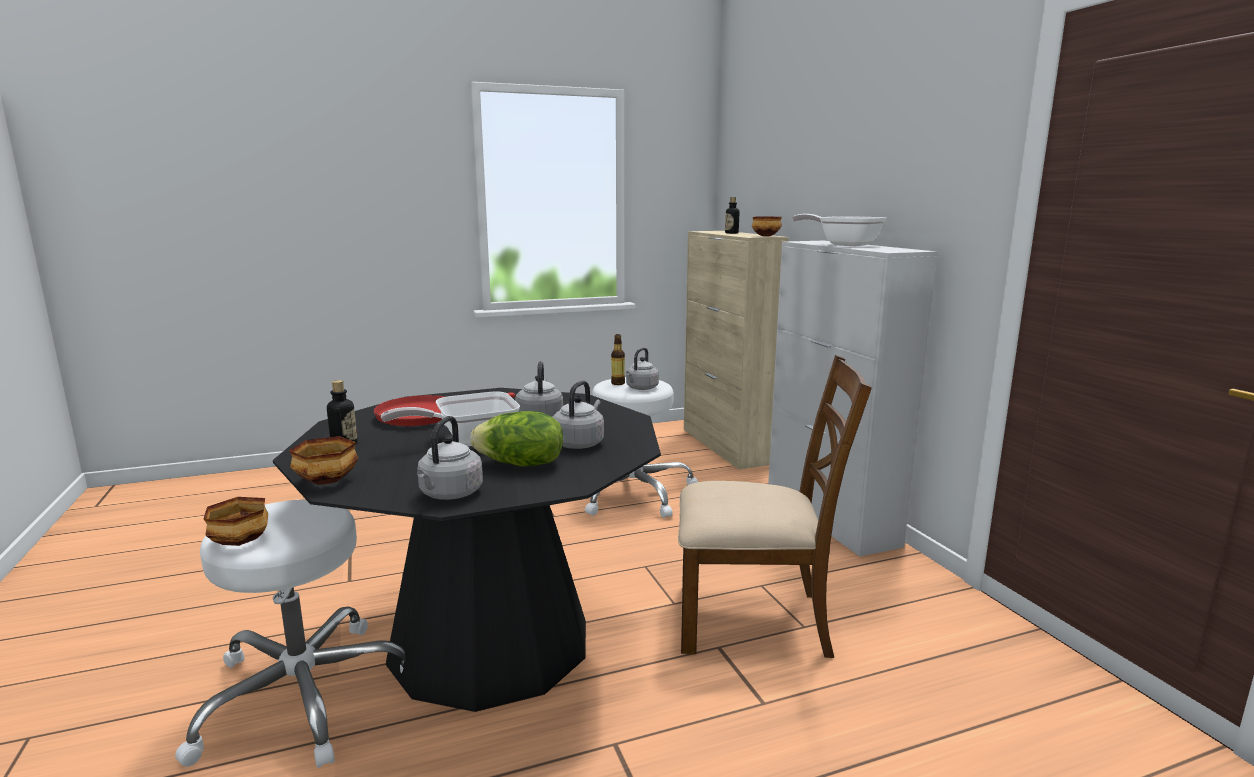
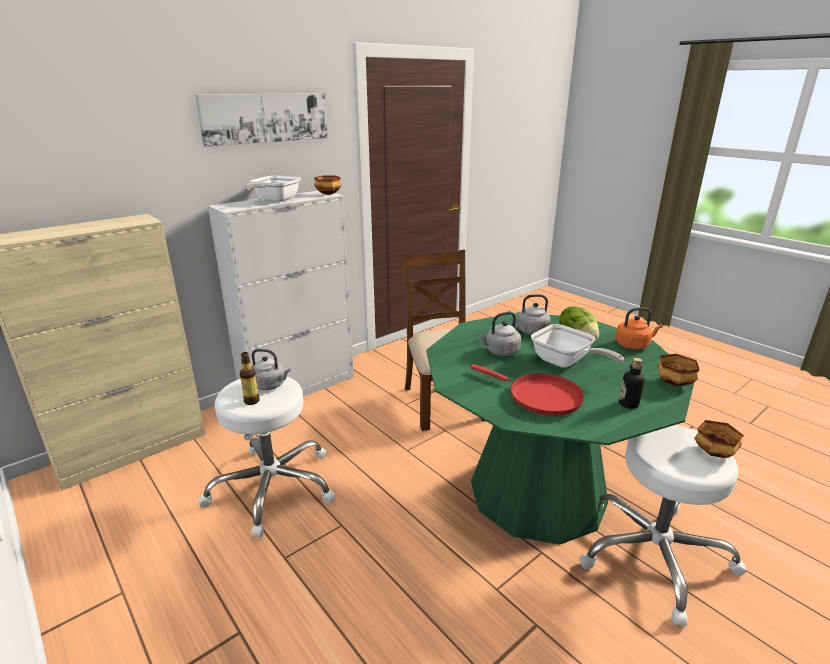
camera: 110 degrees left, 10 degrees up
(449, 494) = (633, 345): grey kettle -> orange kettle
(490, 641) = (537, 491): black dining table -> green dining table
(731, 233) = (67, 230): bottle -> none
(766, 236) = (137, 218): bowl -> bowl (327, 194)
(898, 139) = (265, 118): none -> picture

